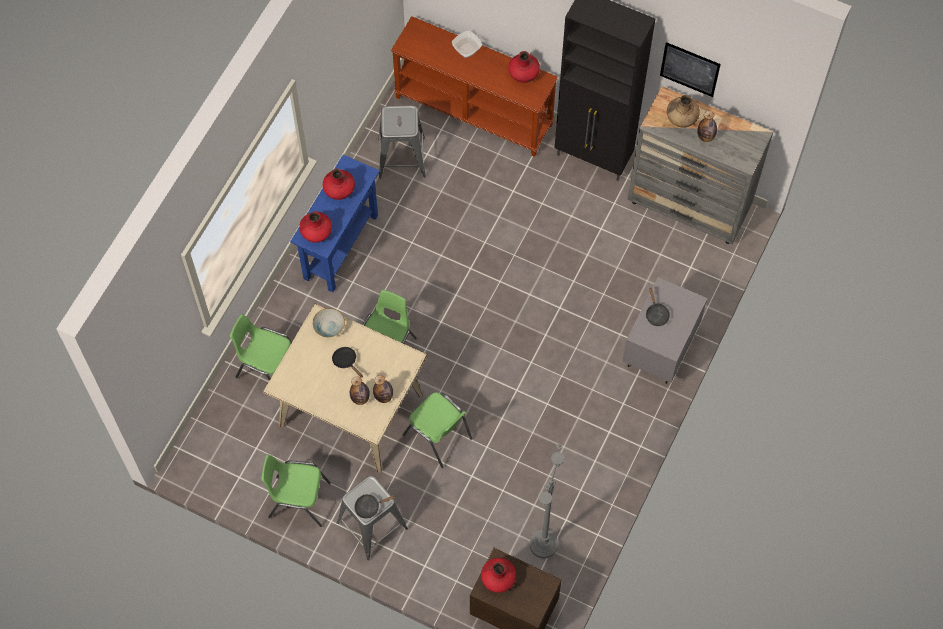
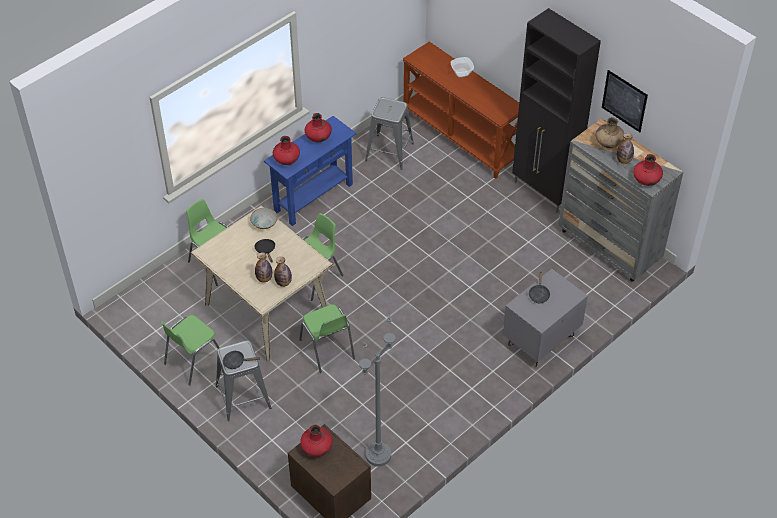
camera: 20 degrees right, 15 degrees down
(298, 500) = (193, 361): green chair -> green chair turned 75 degrees counterclockwise
(523, 74) = (499, 99): red vase -> red vase (646, 180)

